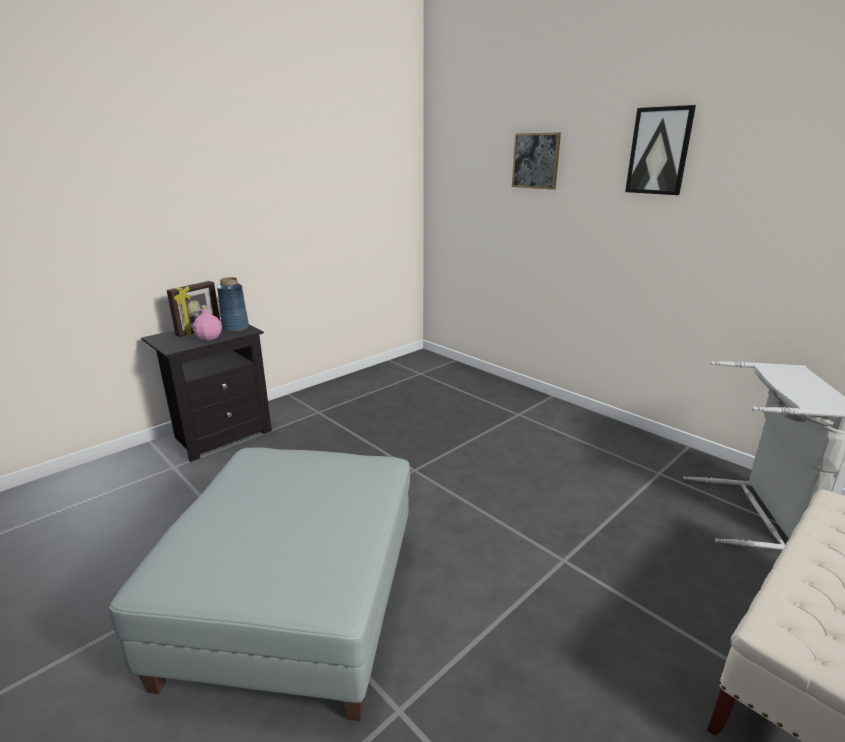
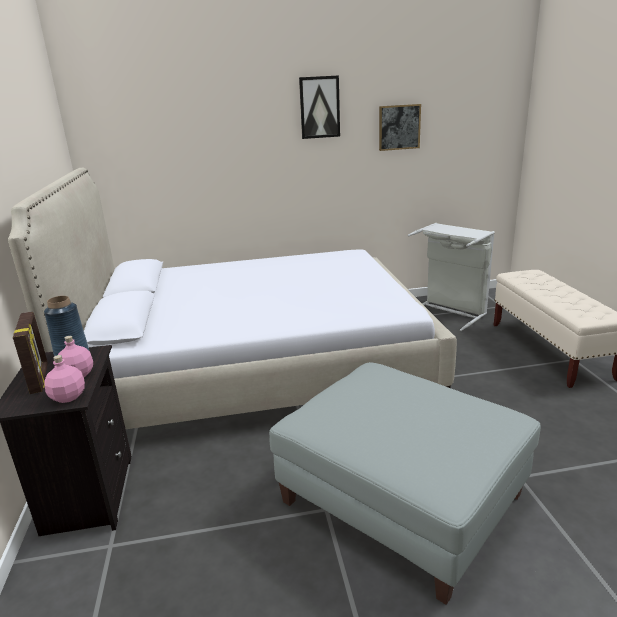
camera: 55 degrees left, 0 degrees up
(176, 345) = (68, 397): none -> pink bottle
(448, 427) = (257, 364): none -> bed
(536, 161) = (215, 122): picture -> picture (399, 127)

